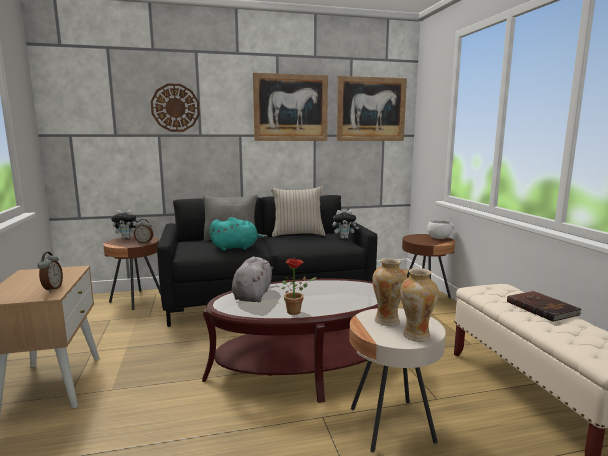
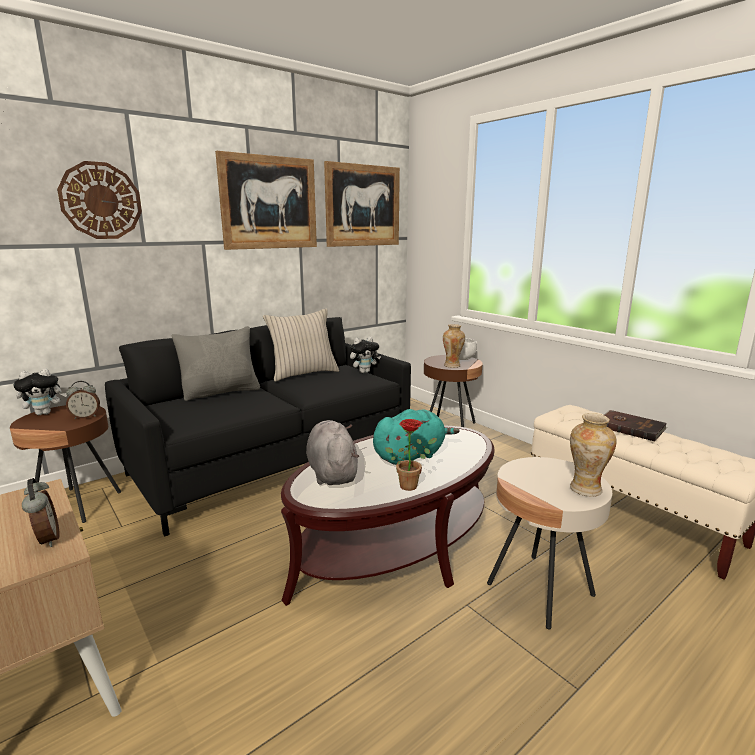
camera: 25 degrees left, 5 degrees up
(237, 248) = (245, 405): turquoise plush toy -> turquoise plush toy (411, 456)
(388, 321) = (538, 476): vase -> vase (452, 366)

